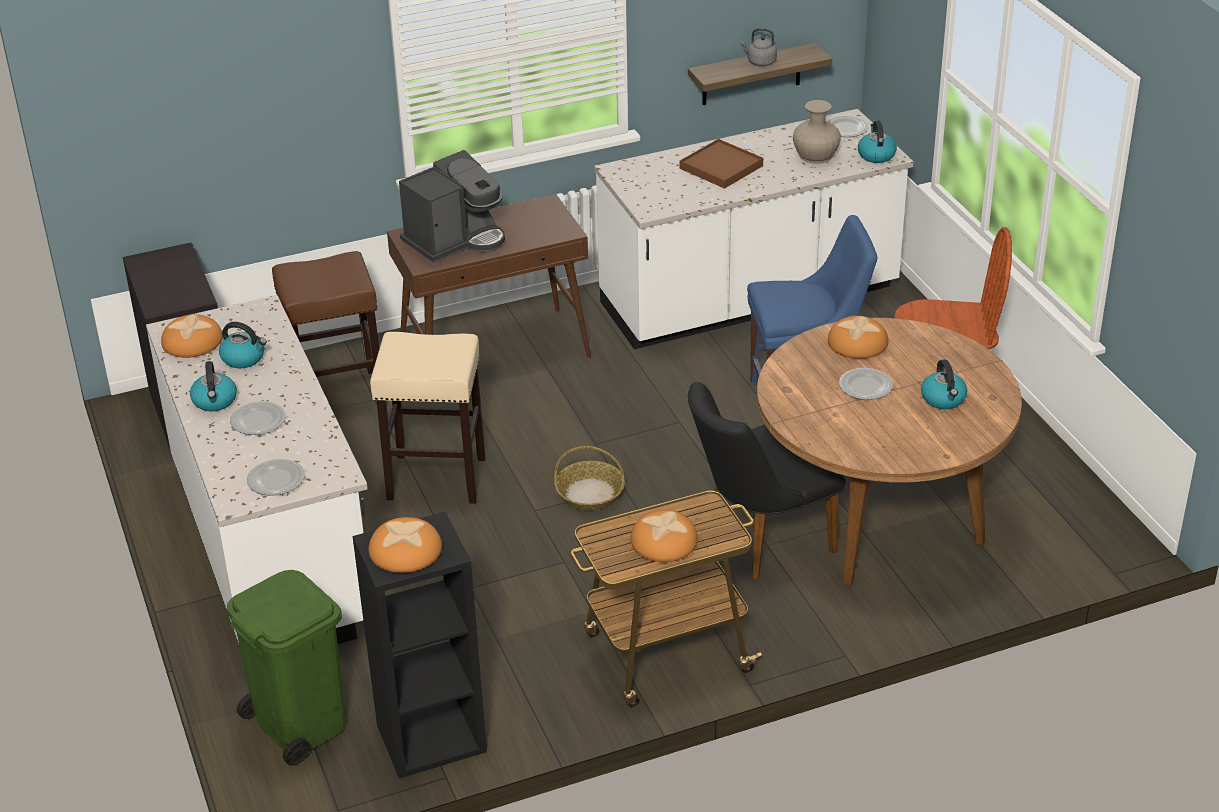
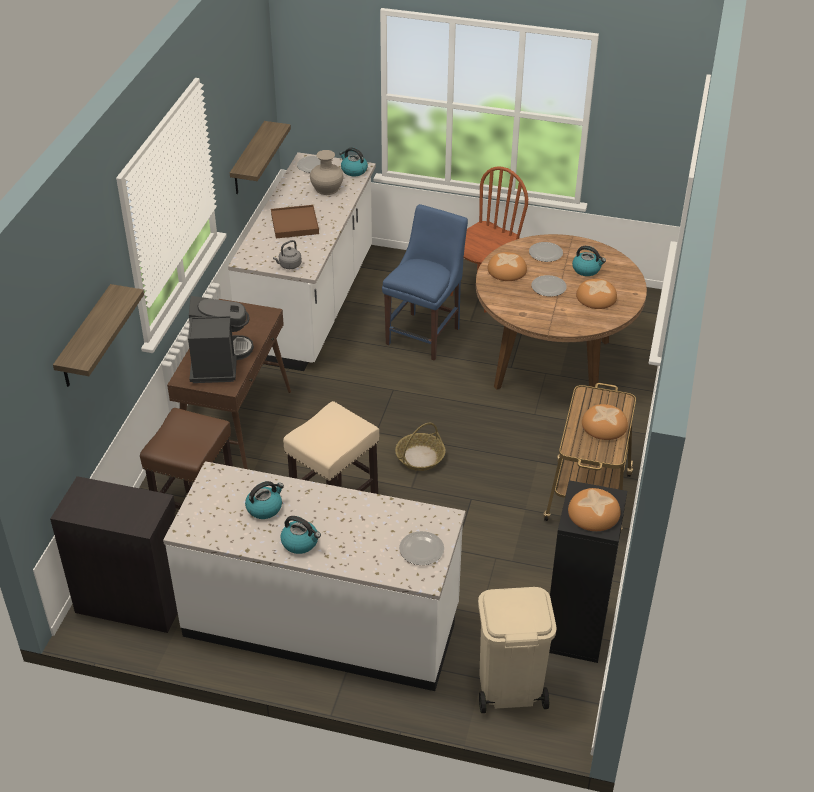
camera: 55 degrees left, 5 degrees up
(192, 341) = (214, 524): bread -> bread (596, 297)
(257, 420) = (345, 531): plate -> plate (545, 253)
(261, 104) = (85, 338): none -> shelf
(299, 723) = (509, 687): green trash can -> beige trash can
(757, 541) = (528, 416): black chair -> none
(760, 62) = (259, 147): grey kettle -> grey kettle (289, 265)

